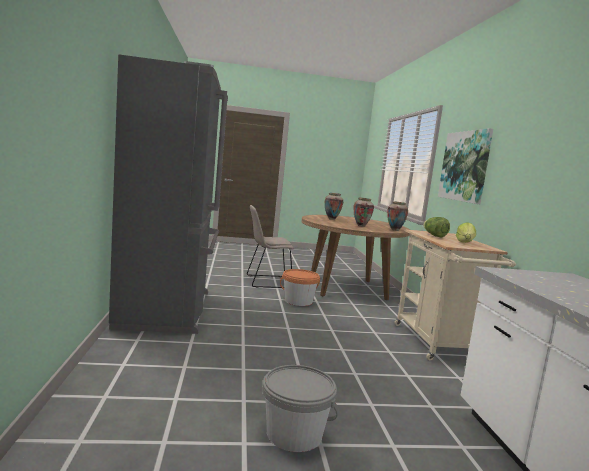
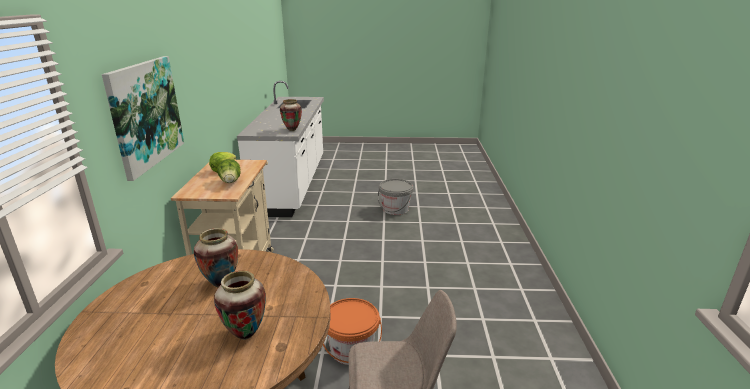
camera: 170 degrees left, 15 degrees up
(168, 309) = (516, 311): grey fridge -> none
(394, 230) = (166, 272): vase -> vase (292, 130)

